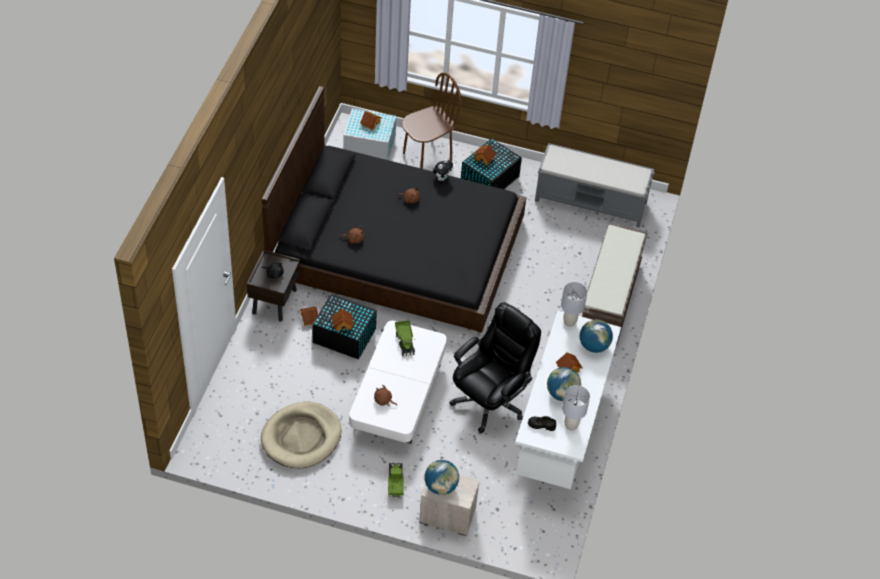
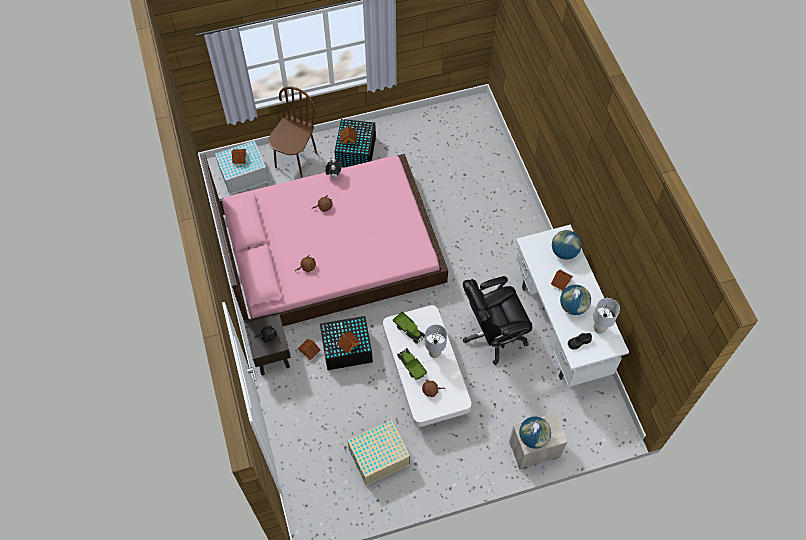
camera: 30 degrees left, 10 degrees up
(301, 437) = (380, 457): beige dog bed -> beige storage box
(395, 483) = (477, 448): toy truck -> toy truck (411, 366)
(396, 247) = (330, 249): black bed -> pink bed
(490, 401) = (493, 334): black office chair -> black office chair turned 120 degrees counterclockwise
(569, 322) = (532, 243): grey table lamp -> grey table lamp (434, 353)
(591, 201) = (442, 128): grey bench -> none
(609, 301) = (514, 201): brown bench -> none

